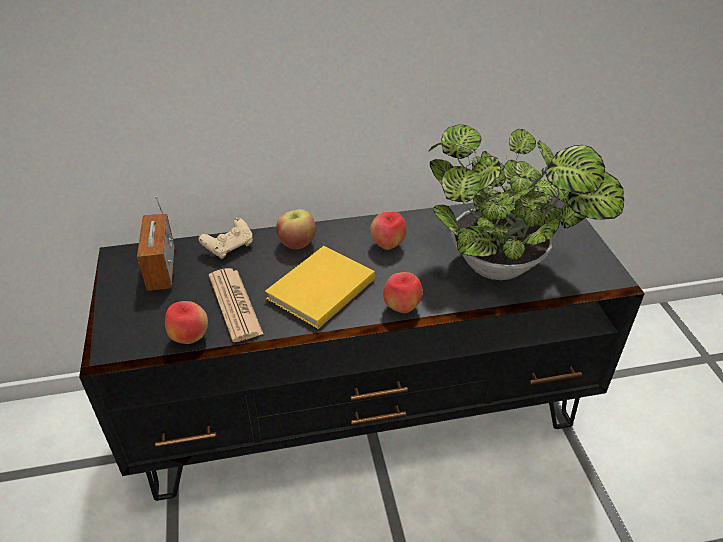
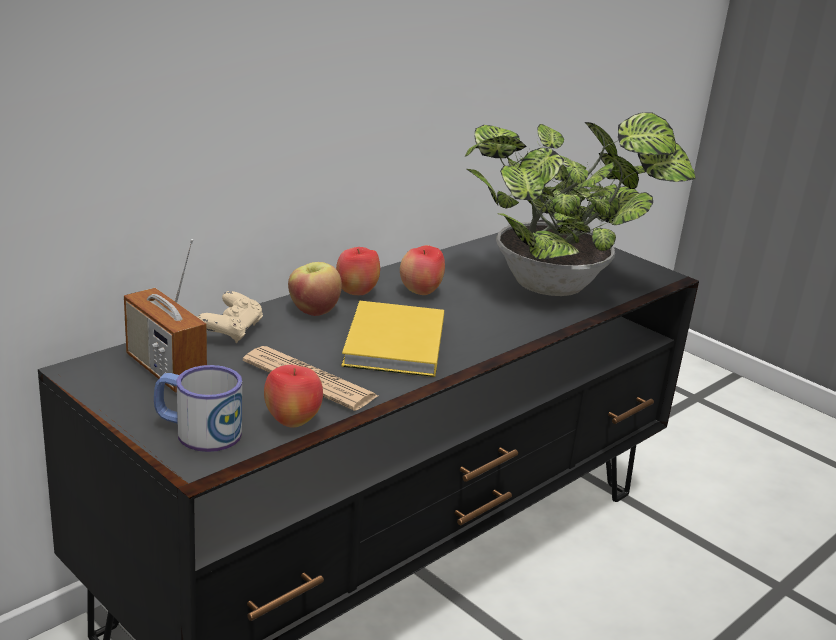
camera: 35 degrees left, 15 degrees down
(131, 326) = (198, 431): none -> mug
(402, 307) = (500, 339): apple -> apple (356, 293)

